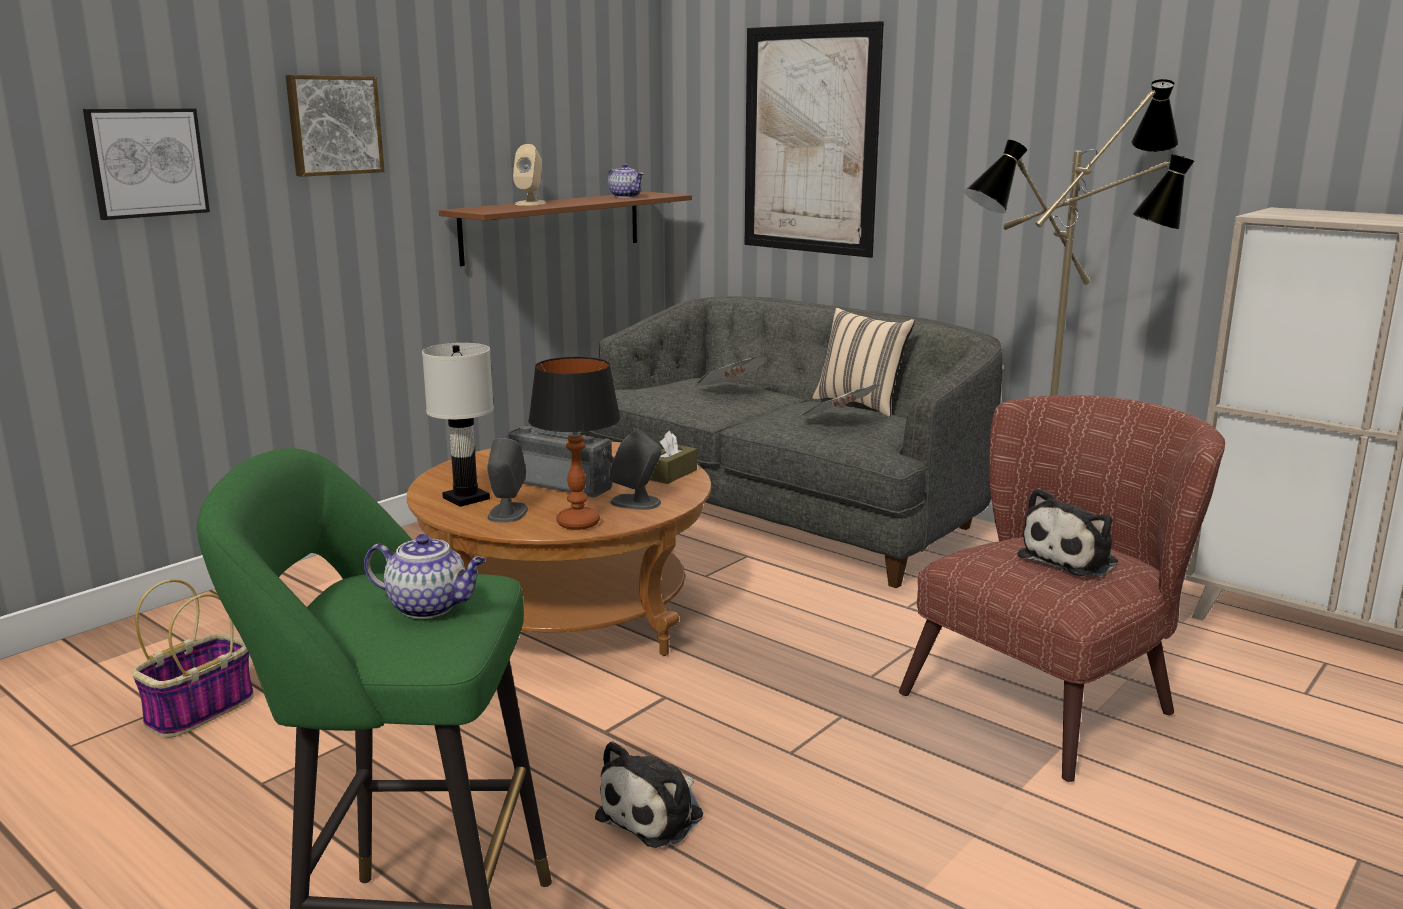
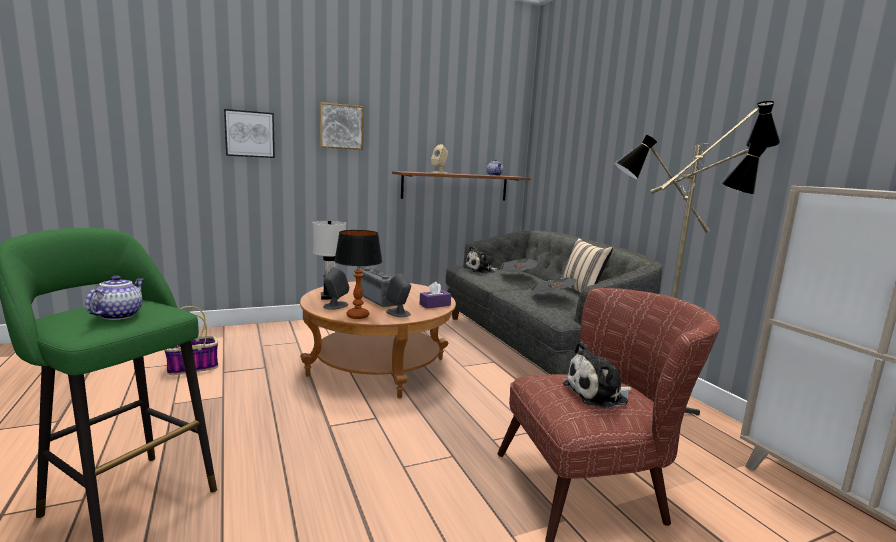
camera: 25 degrees right, 5 degrees down
(430, 607) = (119, 315): teapot -> teapot turned 120 degrees counterclockwise
(655, 815) = (301, 475): plush toy -> plush toy (481, 270)
(671, 474) = (435, 305): brown tissue box -> purple tissue box
(809, 141) = (585, 150): picture -> none

